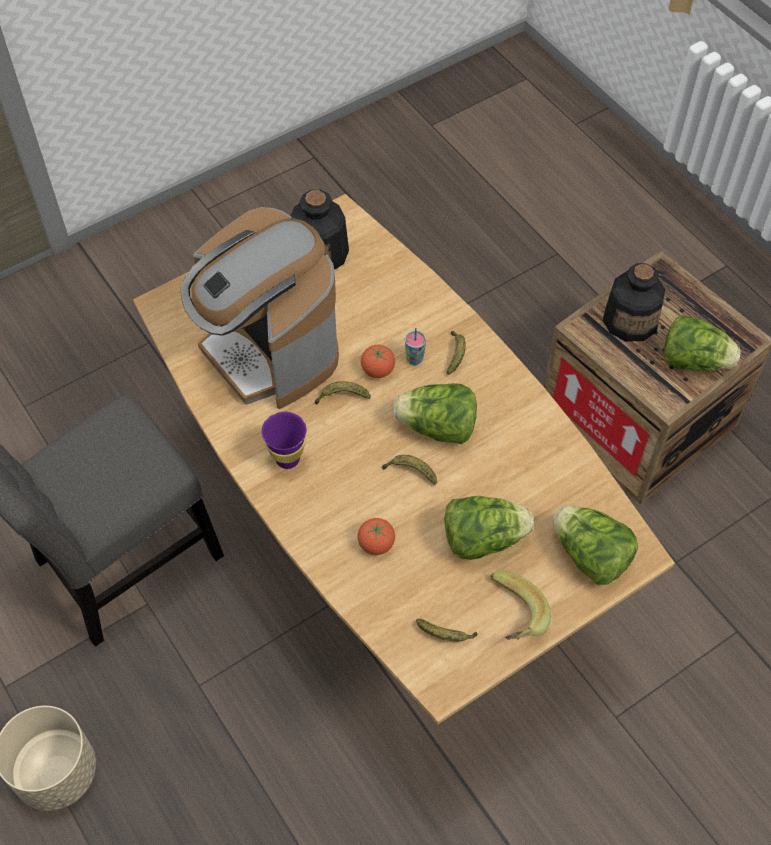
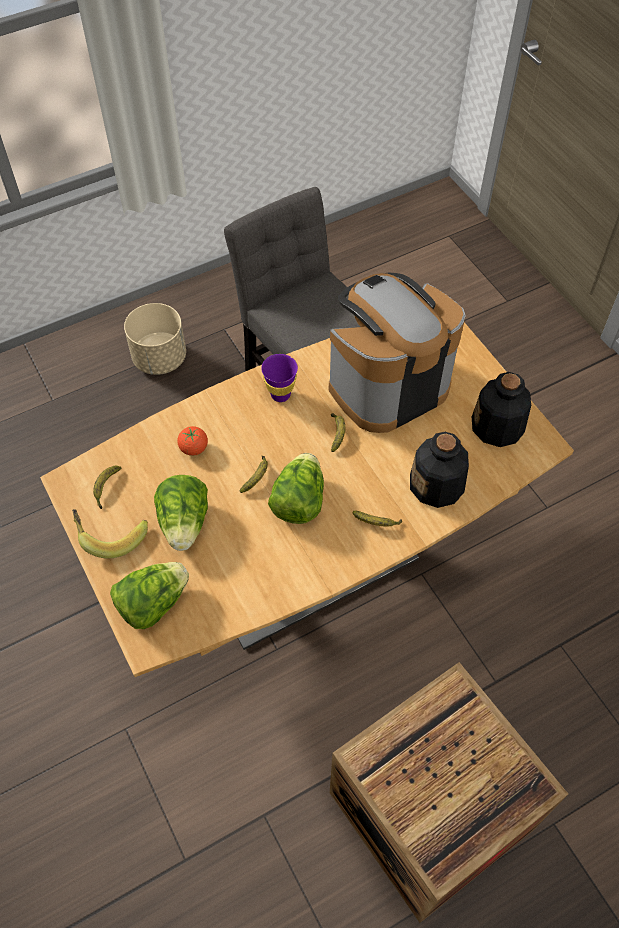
camera: 95 degrees right, 0 degrees up
(378, 370) = (363, 461): tomato -> none
(414, 359) = (373, 490): cup -> none
(630, 320) = (466, 739): bottle -> bottle (437, 485)
(693, 360) = (411, 797): lettuce -> none

